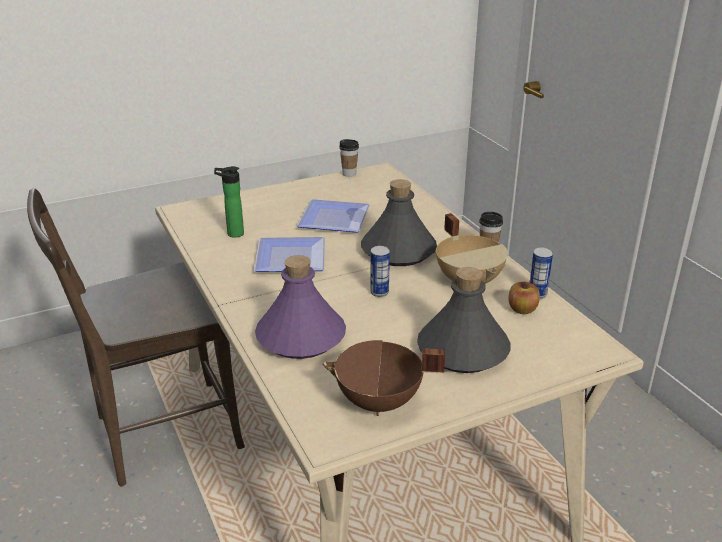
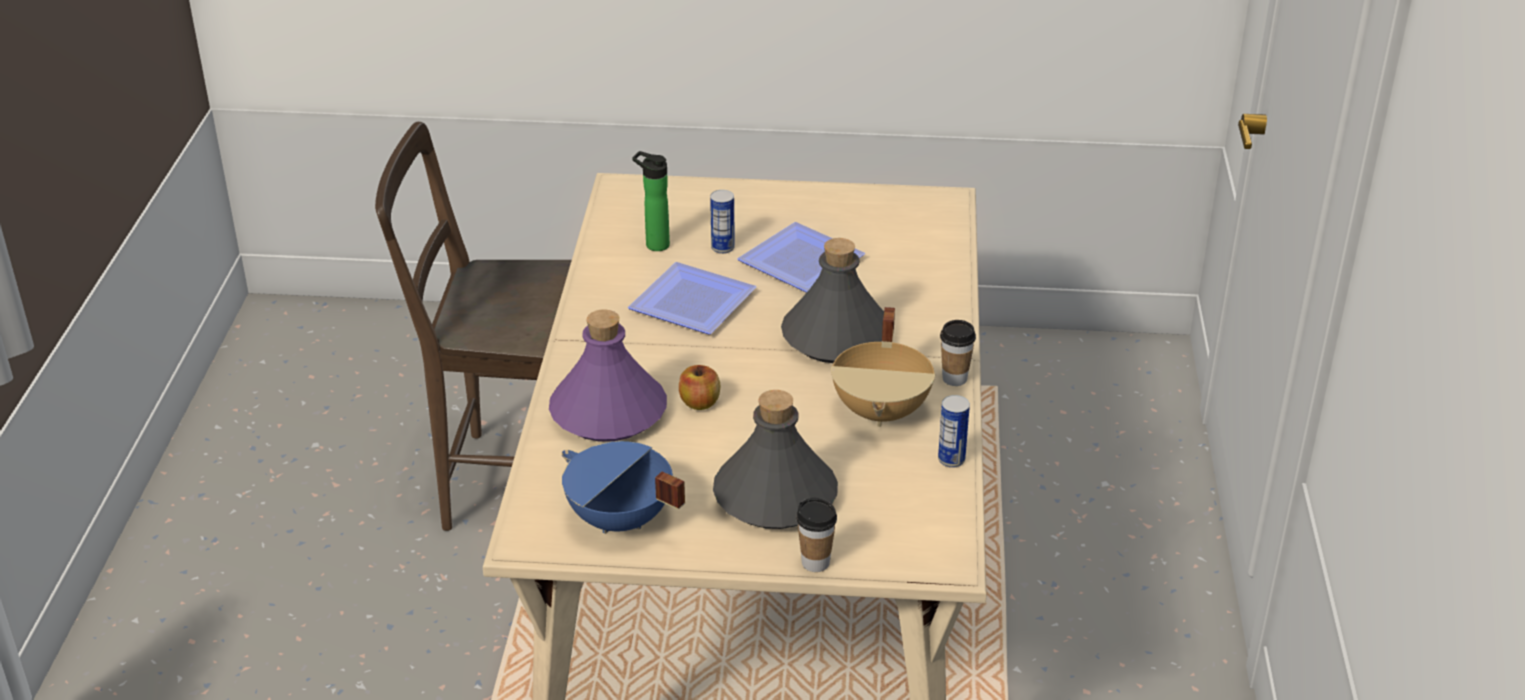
camera: 30 degrees right, 5 degrees up
(349, 174) = (894, 193): cup -> cup (815, 562)
(379, 292) = (754, 387): can -> can (722, 248)
(379, 403) = (619, 520): brown cooking pot -> blue cooking pot
(522, 309) = (907, 473): apple -> apple (699, 403)

